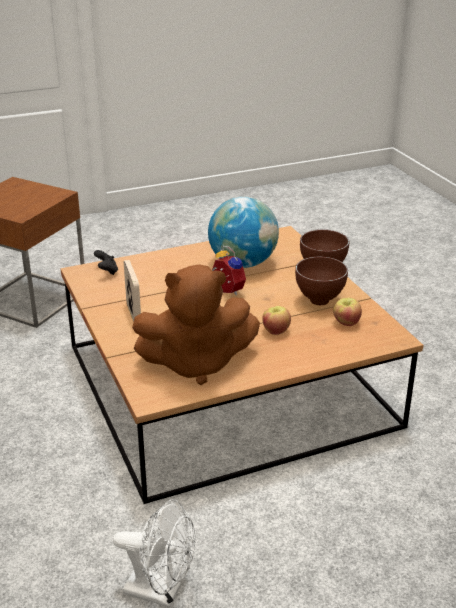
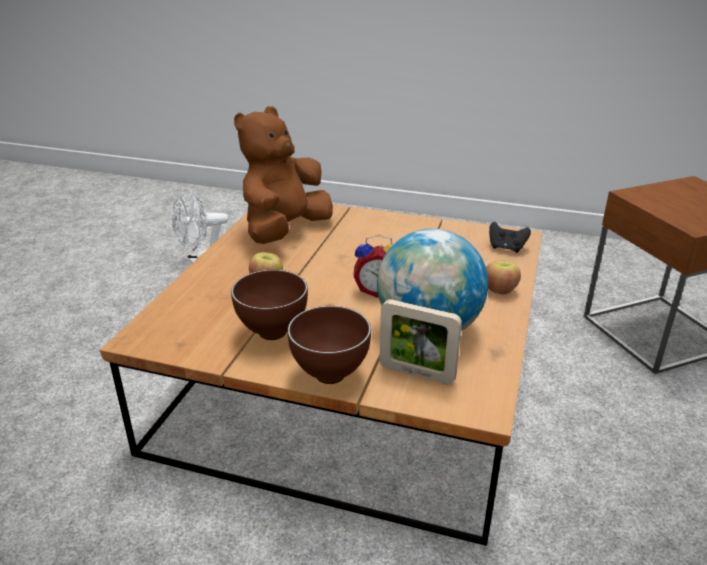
camera: 130 degrees right, 0 degrees up
(134, 315) = (398, 233): picture frame -> picture frame (417, 373)
(346, 323) = (211, 326): apple -> apple (500, 290)

